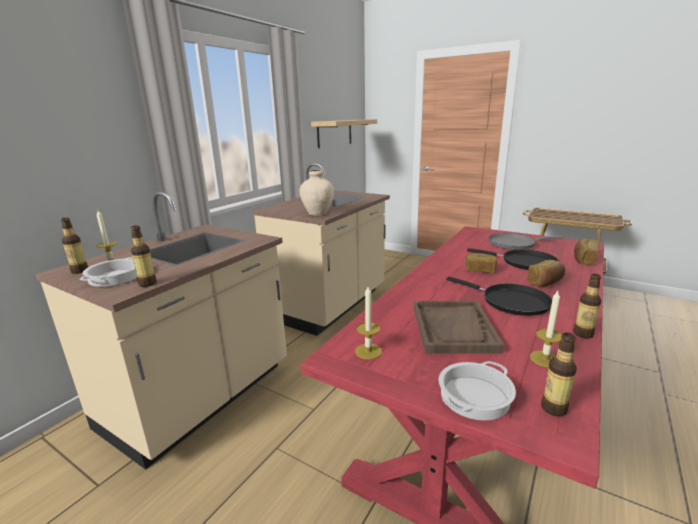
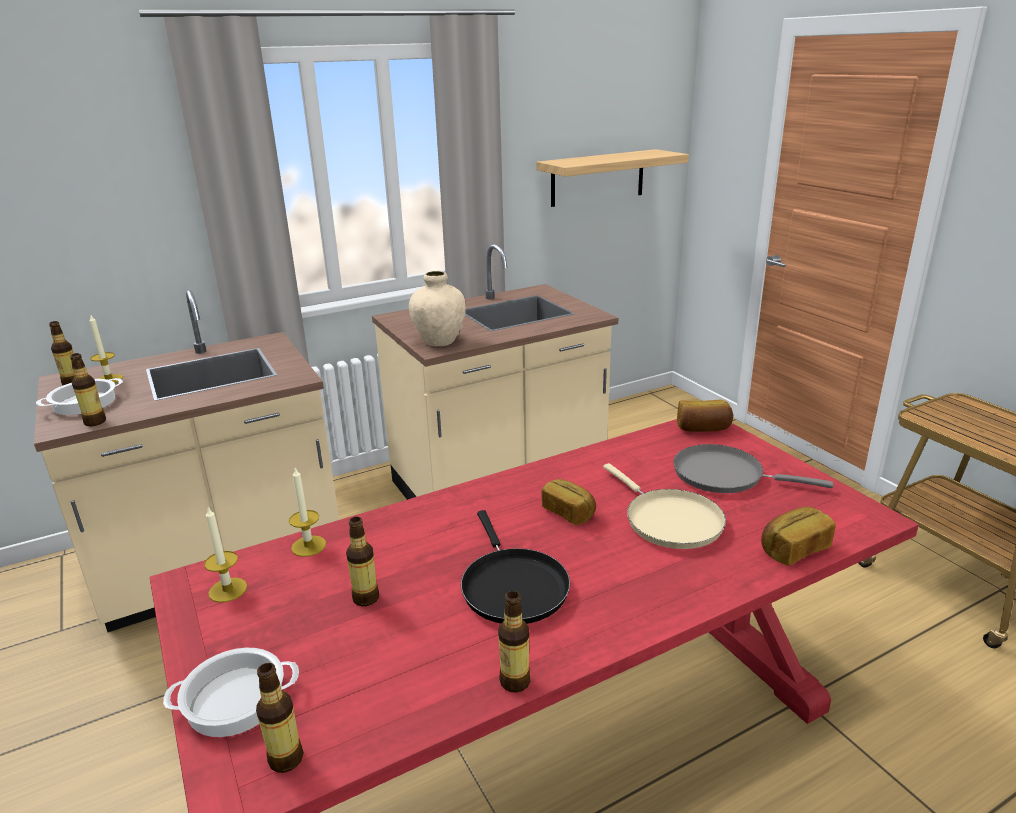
camera: 30 degrees right, 5 degrees up
(453, 328) = (365, 598): brown tray -> bottle
(524, 262) = (669, 520): black frying pan -> beige frying pan
(545, 282) = (630, 572): bread -> bread (703, 428)
(545, 359) = (394, 693): candle -> candle (308, 546)

